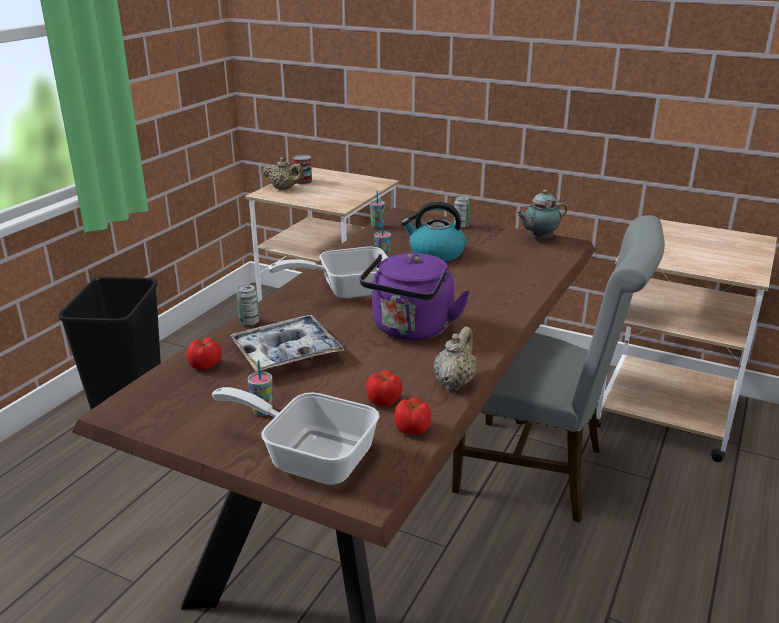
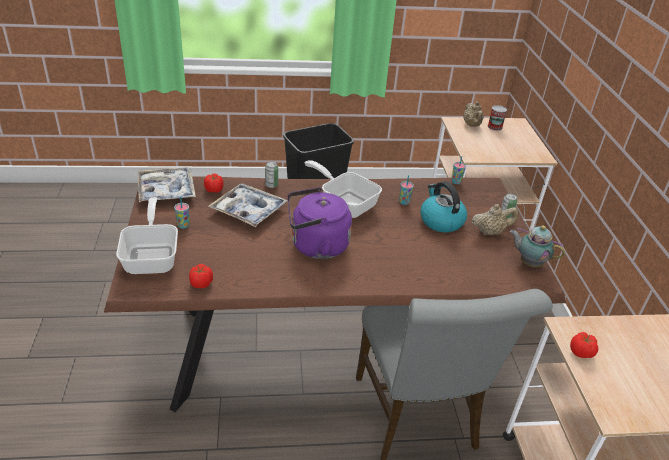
camera: 55 degrees right, 10 degrees up
(153, 404) = (166, 190): none -> tray
(384, 400) = (224, 263): tomato -> tomato (581, 352)
(454, 382) = (265, 284): beige teapot -> beige teapot (491, 232)

